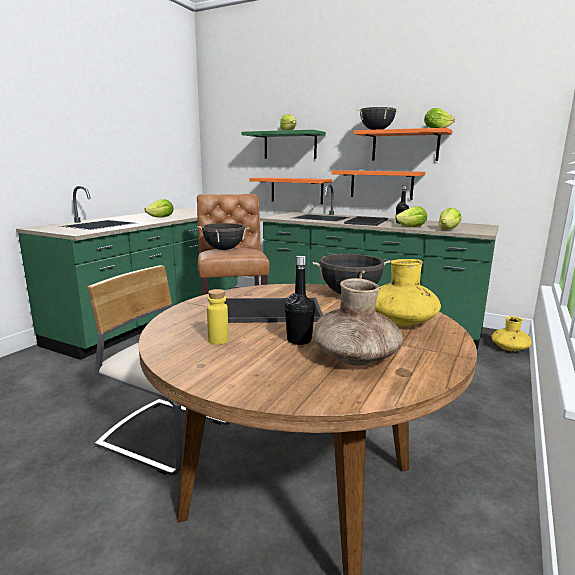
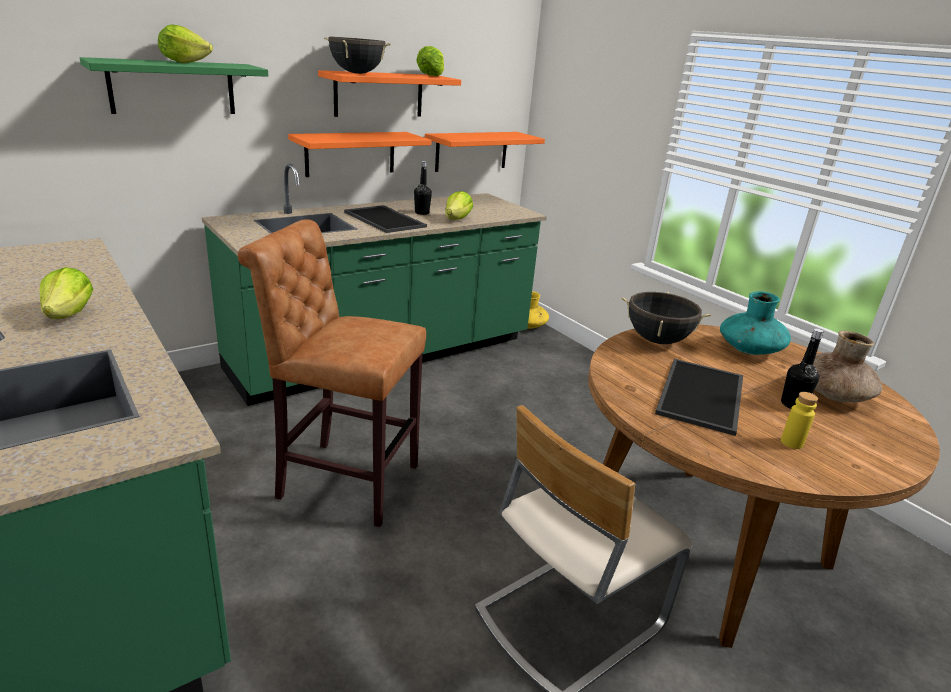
camera: 65 degrees left, 10 degrees up
(224, 249) = (355, 338): black cooking pot -> none
(296, 190) = (200, 175): orange shelf -> orange shelf (471, 151)
(401, 322) = (749, 350): yellow vase -> turquoise vase
(448, 229) = (493, 215): lettuce -> none

